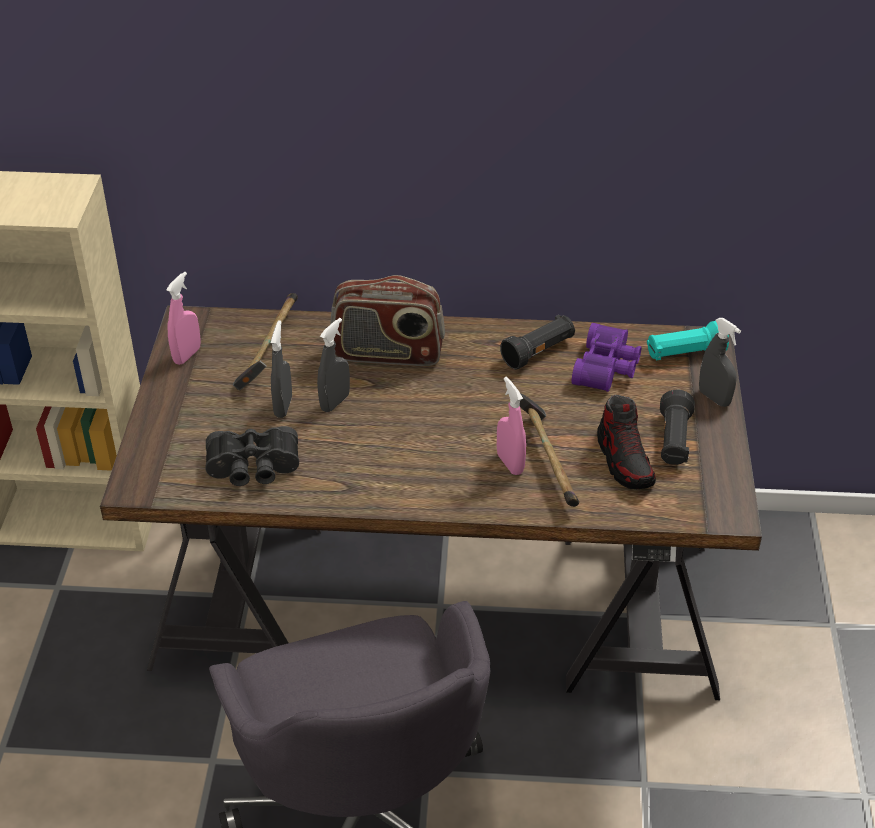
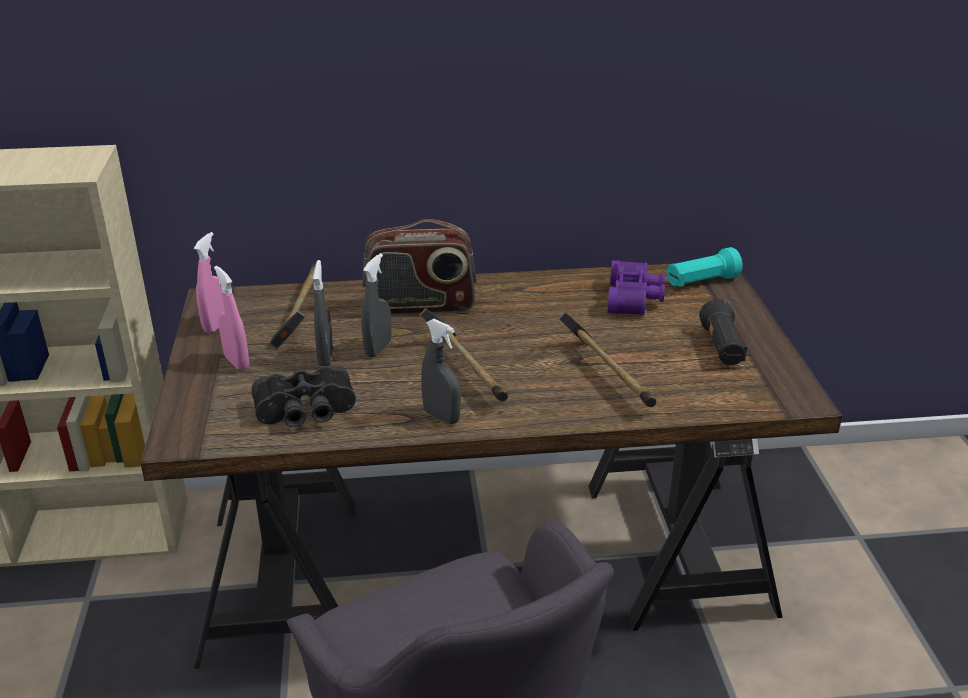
camera: 10 degrees left, 10 degrees down
(413, 438) = (466, 370): none -> hammer
(510, 463) = (570, 381): pink spray bottle -> pink spray bottle (236, 362)
(538, 352) = (565, 292): black flashlight -> none
(624, 461) = (682, 368): shoe -> none
(714, 398) = (743, 312): grey spray bottle -> grey spray bottle (441, 416)

